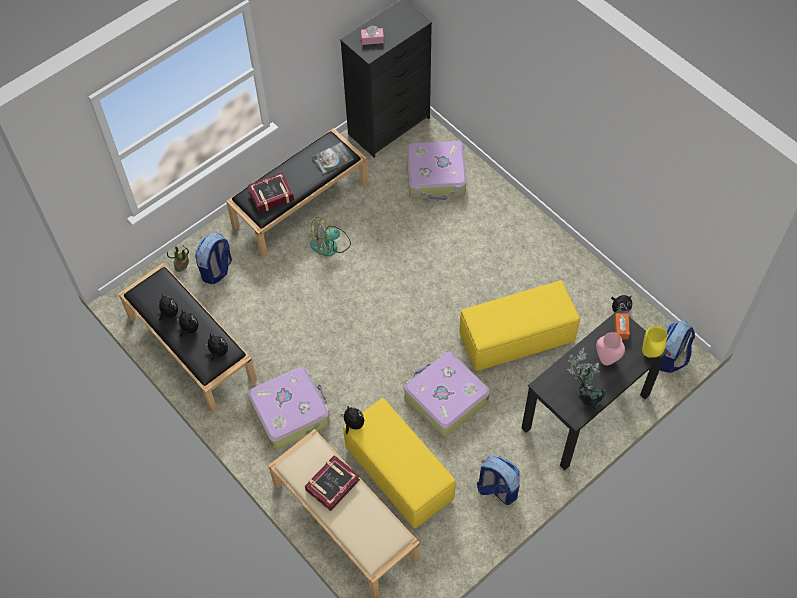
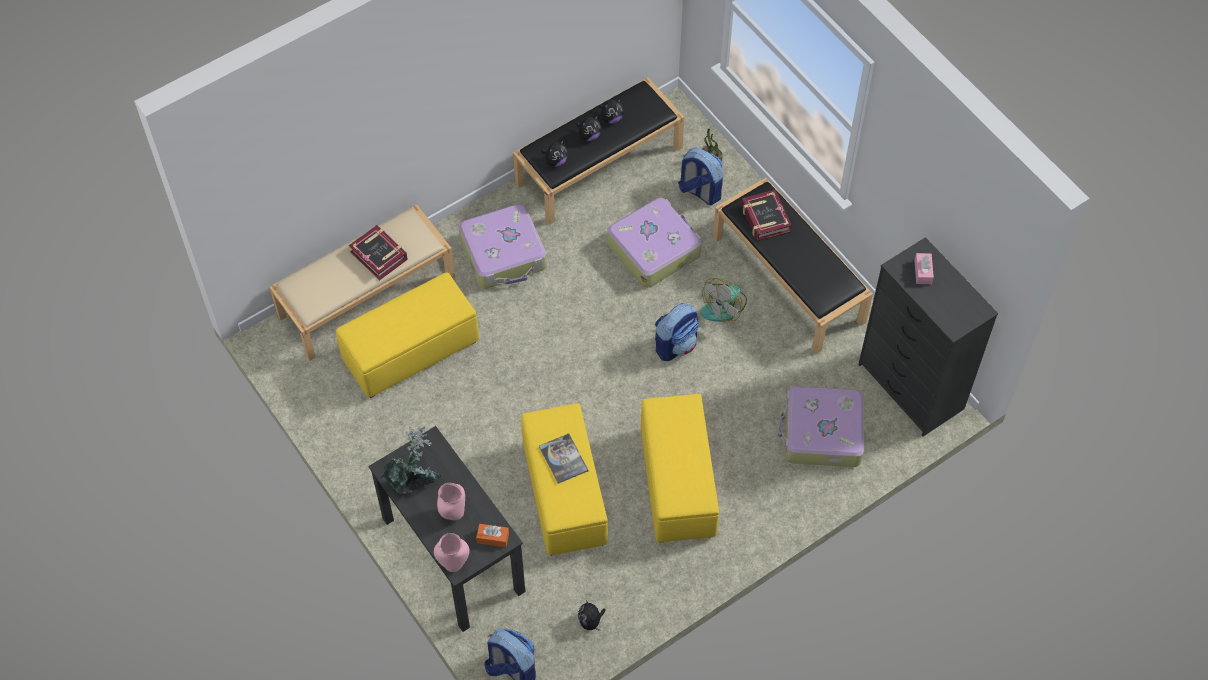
camera: 95 degrees right, 0 degrees up
(330, 245) = (724, 307): fan -> fan turned 120 degrees counterclockwise
(332, 158) = (817, 285): book -> book (563, 459)
(353, 424) = (446, 279): plush toy -> none
(445, 398) = (495, 406): suitcase -> suitcase (654, 248)
(492, 264) = (677, 481): none -> yellow ottoman
(497, 489) = (373, 445): backpack -> backpack (676, 344)
(651, 353) = (453, 565): yellow vase -> pink vase

